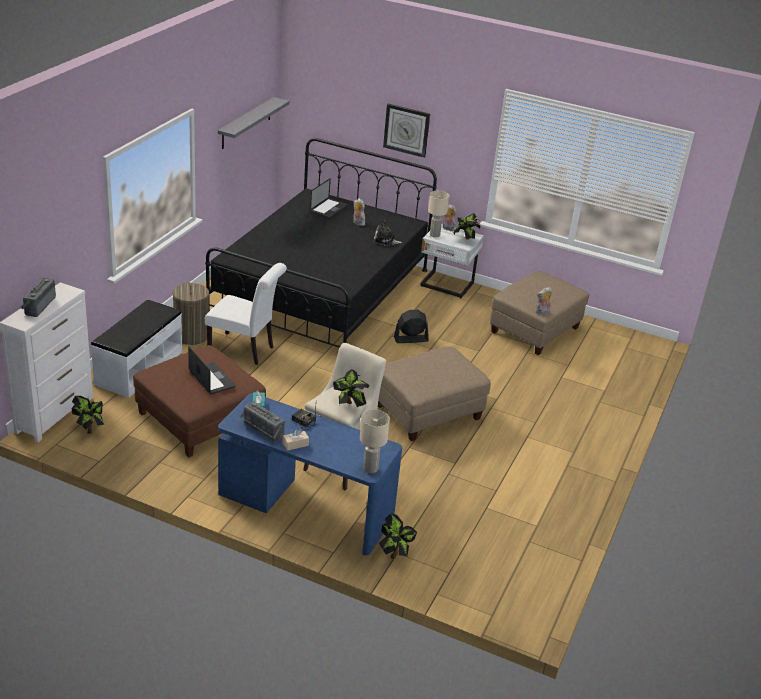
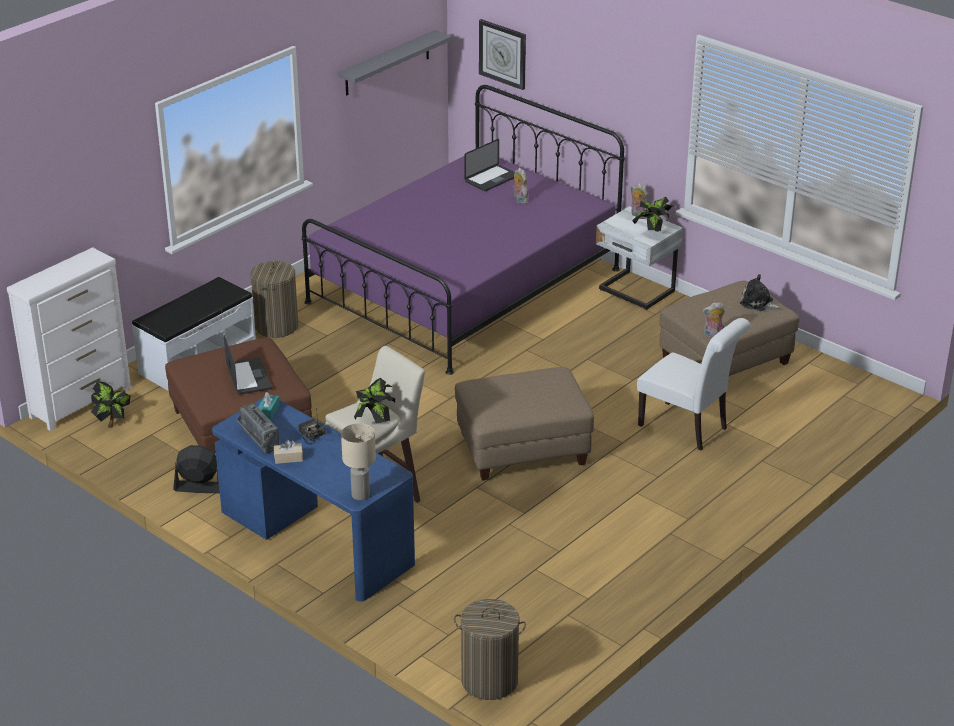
camera: 20 degrees right, 0 degrees up
(38, 305) = (56, 272): radio -> none
(245, 350) = (332, 350): white chair -> white chair (688, 428)
(321, 291) = (464, 285): black bed -> purple bed
(385, 241) = (543, 225): plush toy -> plush toy (758, 303)
(395, 553) = (395, 604): potted plant -> none
(406, 130) = (588, 81): wall clock -> wall clock (503, 54)
(410, 339) = (549, 356): black fan -> black fan (199, 487)
(434, 235) = (615, 223): beige table lamp -> none
(499, 606) = (489, 681): none -> laundry basket

